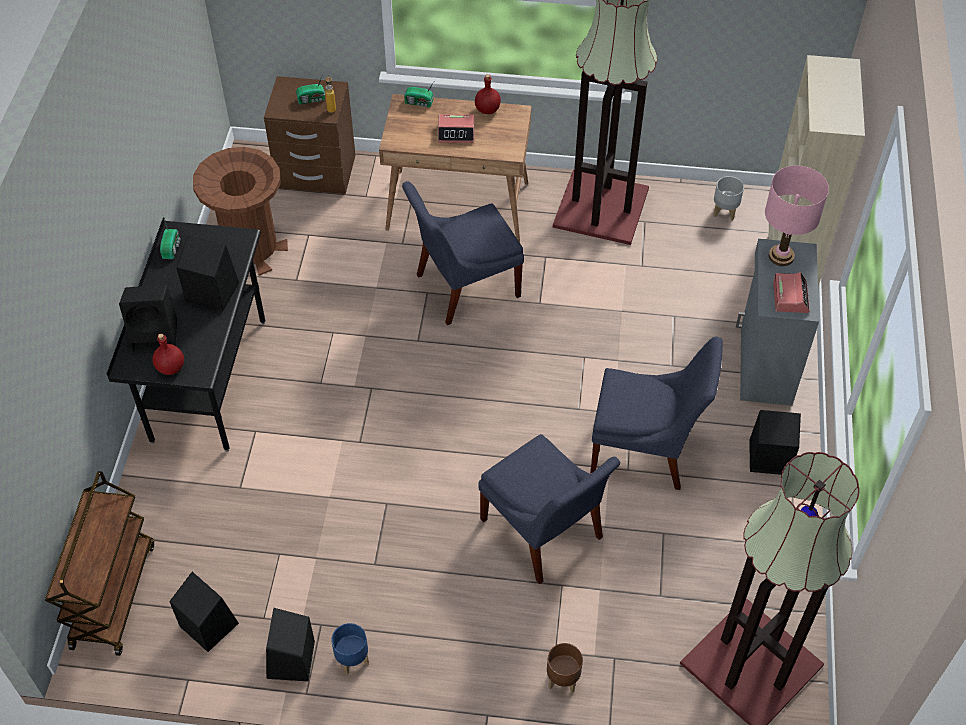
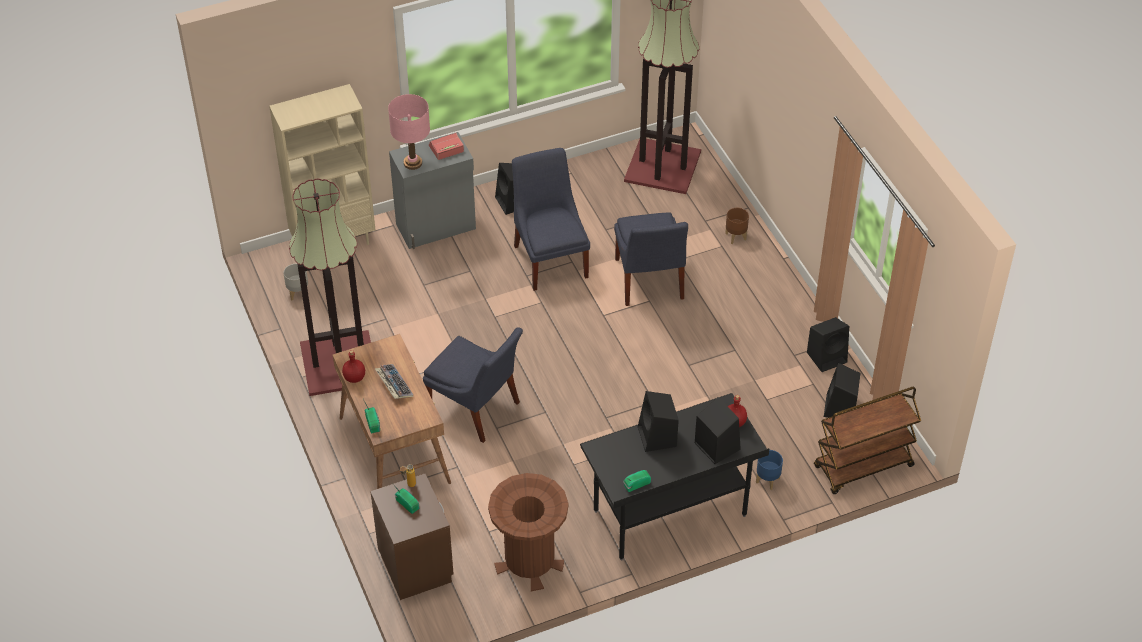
camera: 120 degrees left, 5 degrees down
(352, 658) = (802, 330): blue planter -> blue planter (767, 480)
(456, 133) = (393, 384): alarm clock -> keyboard
(544, 533) = (649, 281): blue chair -> blue chair turned 150 degrees clockwise

